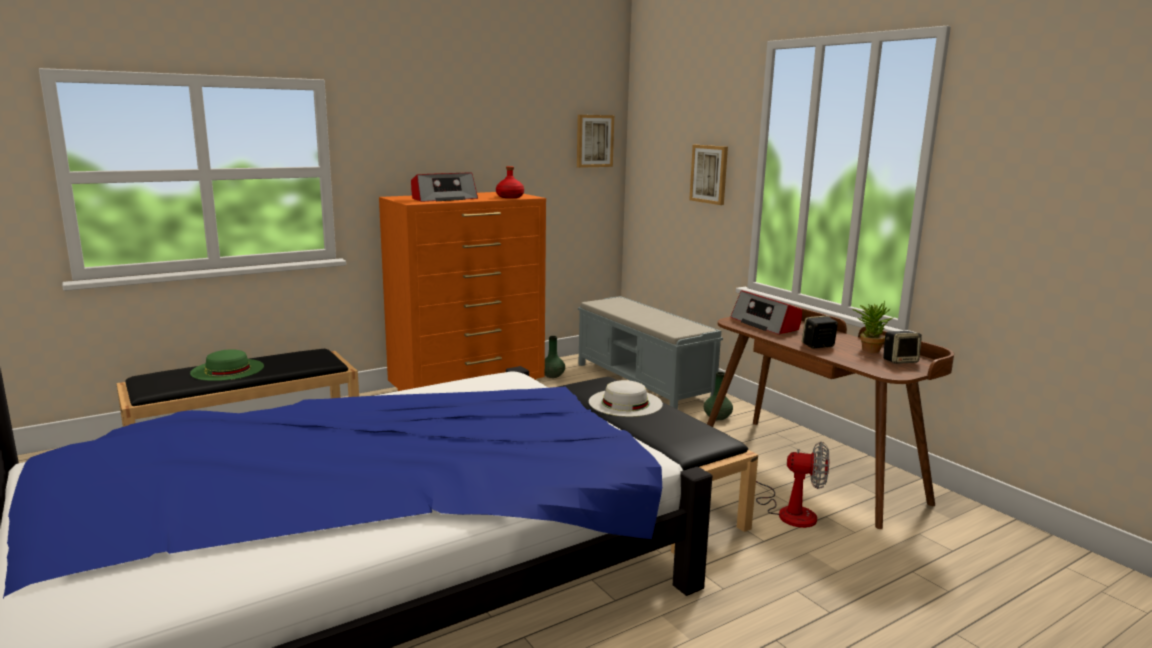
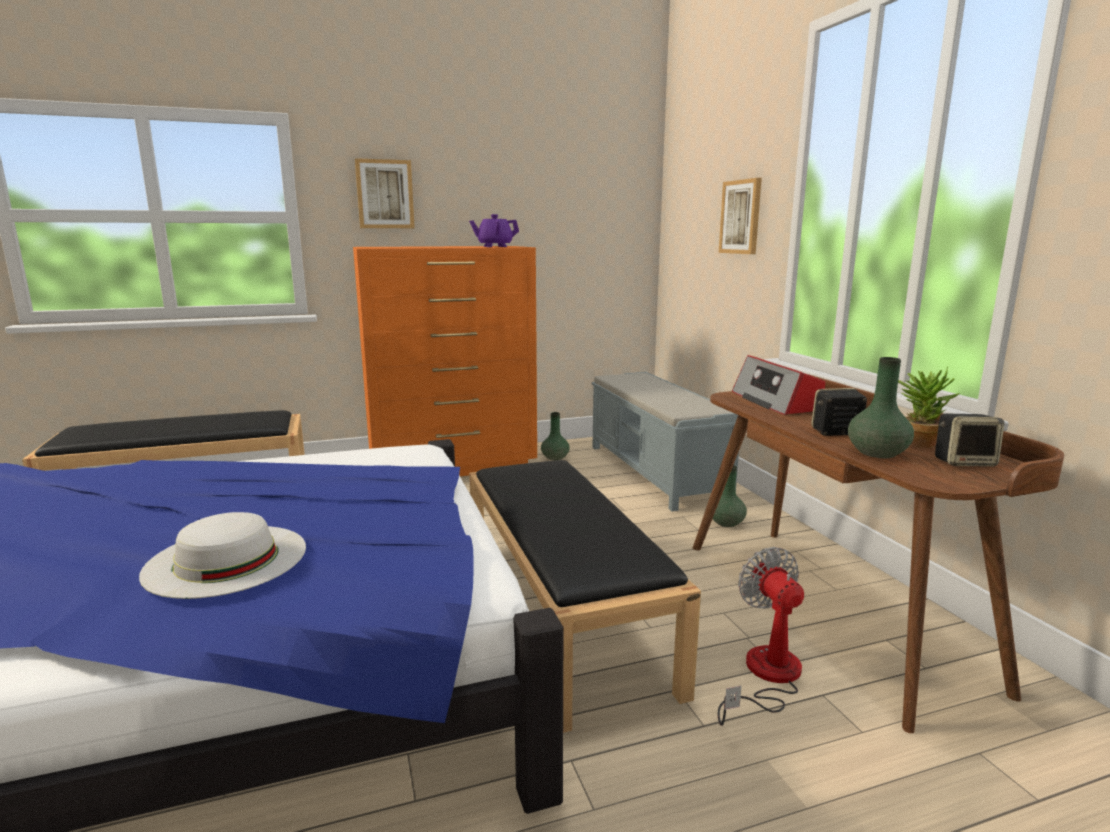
camera: 15 degrees right, 0 degrees up
(227, 369) = (161, 425): green hat -> none
(443, 199) = (414, 247): radio -> none
(510, 197) = (494, 246): red bottle -> purple teapot
(594, 141) = (619, 191): picture -> picture (385, 194)
(625, 402) = (553, 495): white hat -> white hat (226, 559)
(788, 511) = (765, 676): fan -> fan turned 135 degrees counterclockwise
(850, 358) = (877, 453): none -> green vase

